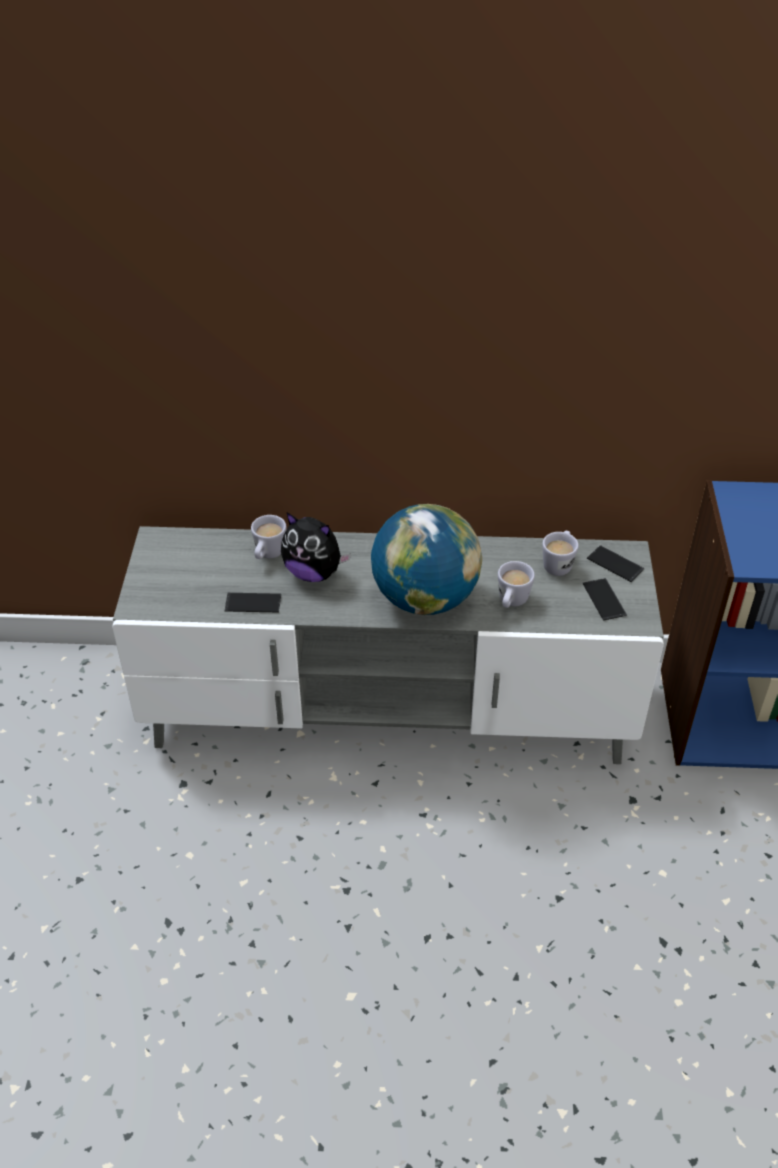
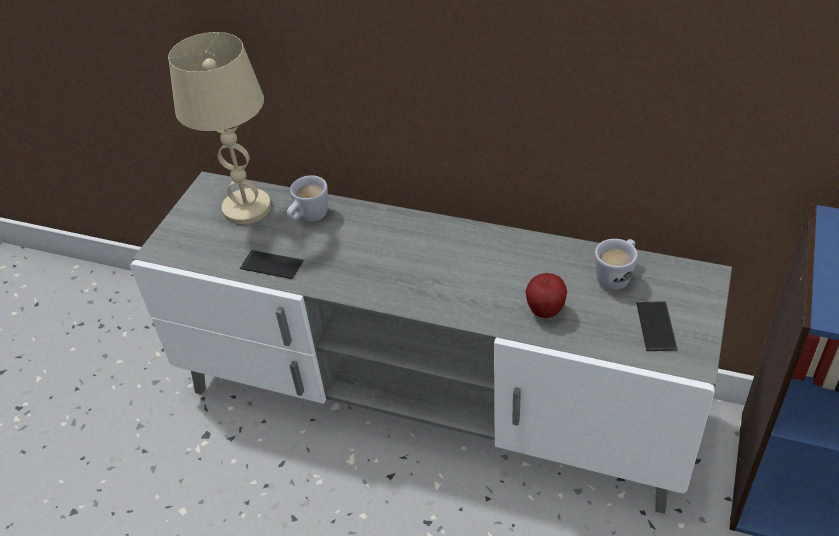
camera: 20 degrees right, 0 degrees up
(203, 554) = (247, 208): none -> beige table lamp
(314, 572) = (346, 243): plush toy -> none
(425, 598) = (451, 290): globe -> none
(511, 603) = (545, 311): white mug -> apple
(615, 564) = (683, 287): phone -> none

